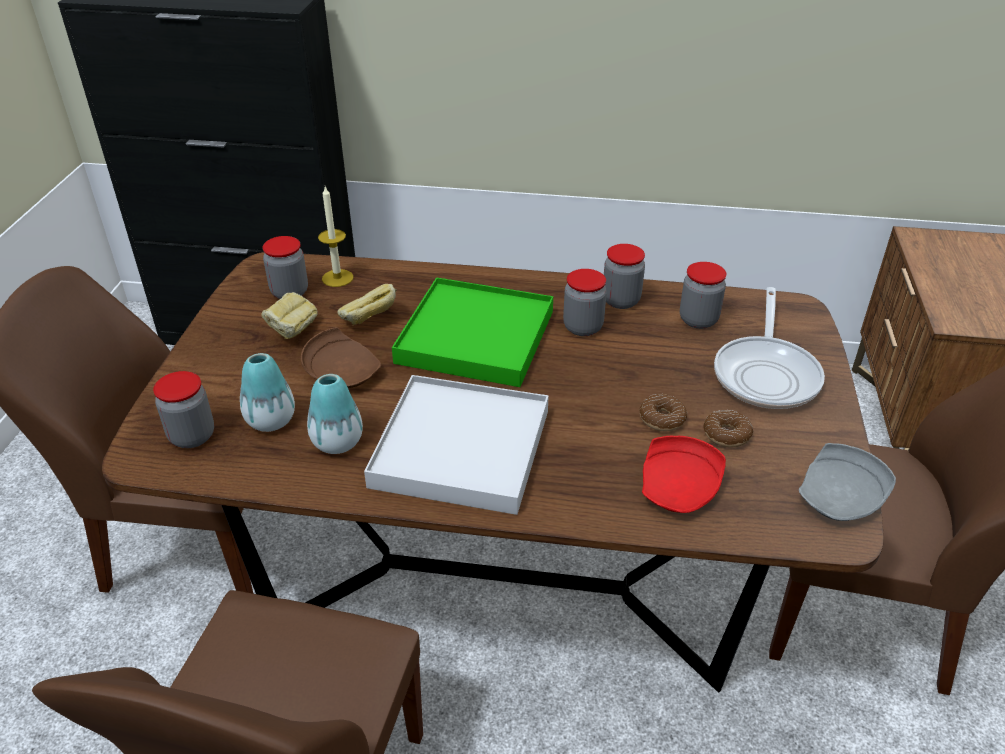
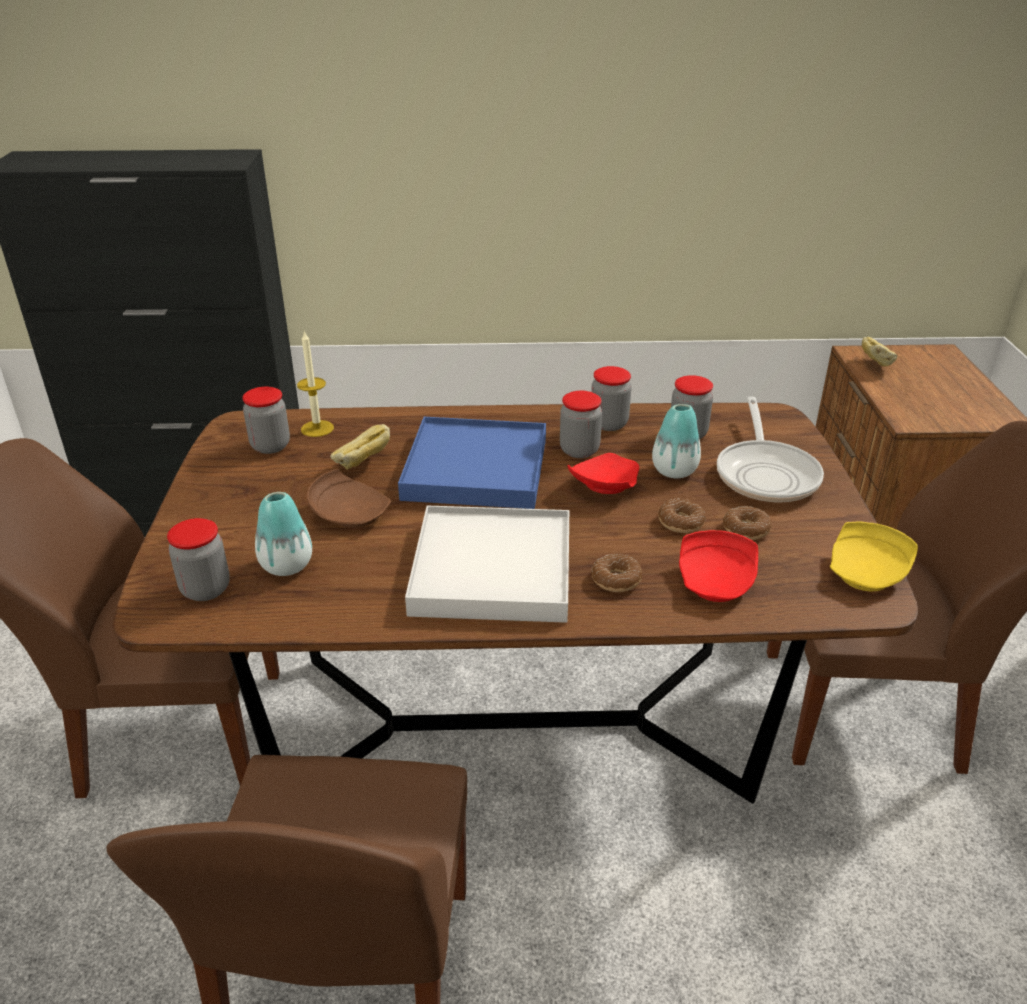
camera: 10 degrees left, 5 degrees down
(293, 332) = (285, 482): bread -> bread (874, 365)
(337, 442) = (363, 578): vase -> vase (674, 471)
(475, 337) = (475, 469): green tray -> blue tray
(578, 474) = (616, 580): none -> donut
(595, 369) = (603, 486): none -> red plate
(840, 499) = (867, 573): grey plate -> yellow plate

